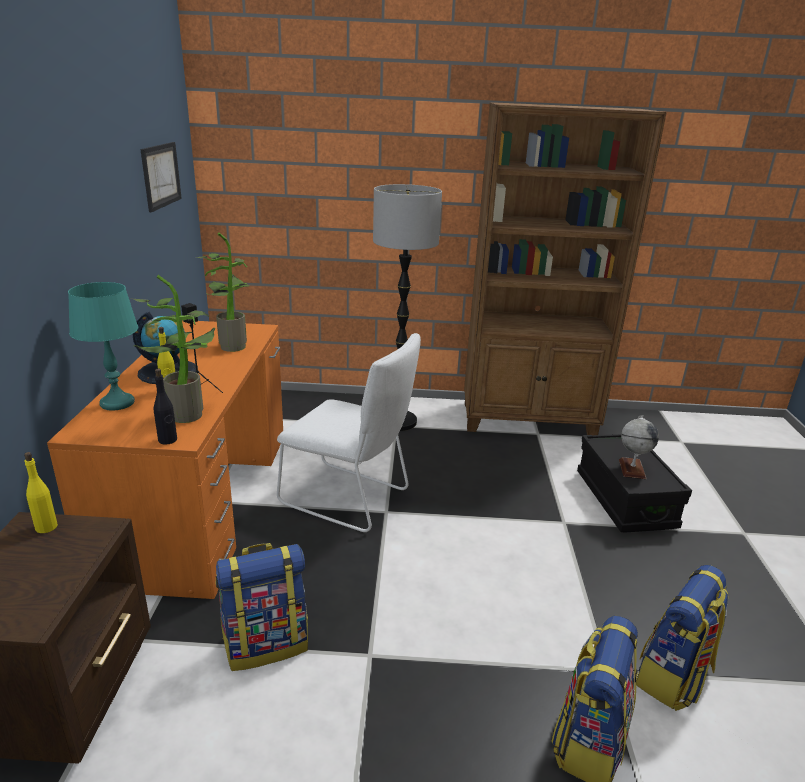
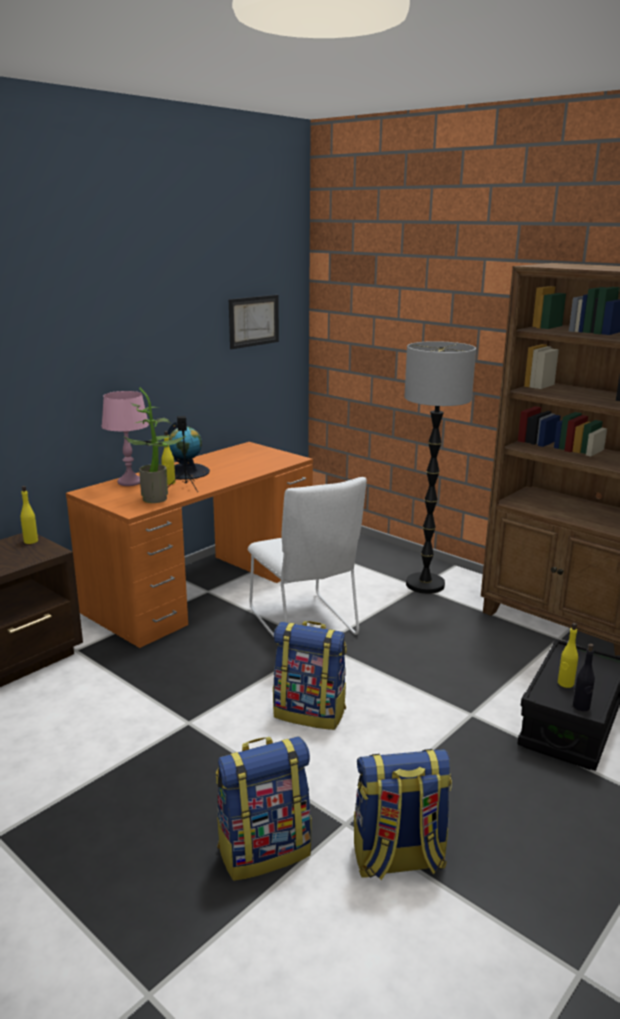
camera: 40 degrees right, 5 degrees down
(118, 403) = (130, 482): turquoise table lamp -> pink table lamp
(168, 440) = (123, 509): black bottle -> black bottle (581, 706)
(231, 345) = (254, 465): potted plant -> none
(266, 643) = (137, 685): backpack -> backpack (310, 713)
(632, 469) = (565, 683): globe -> yellow bottle

